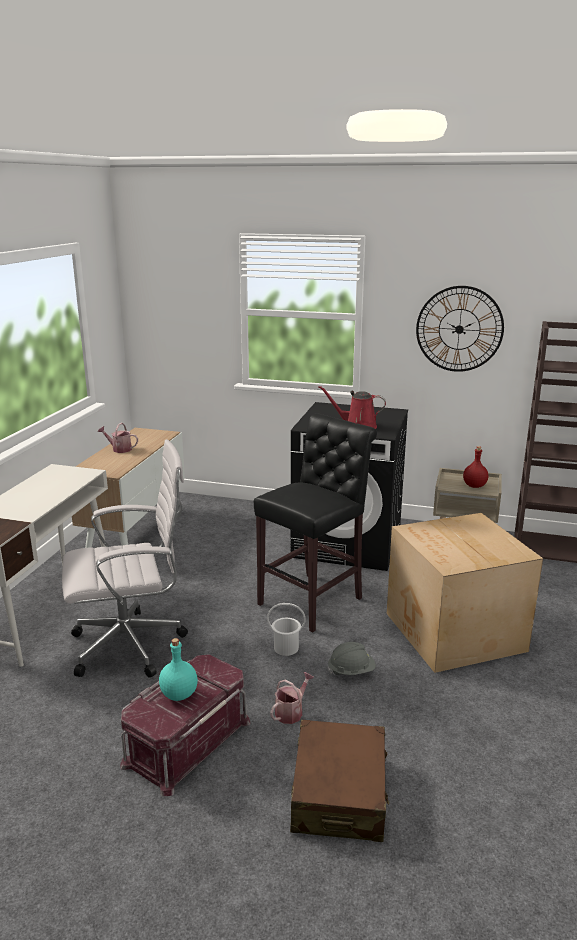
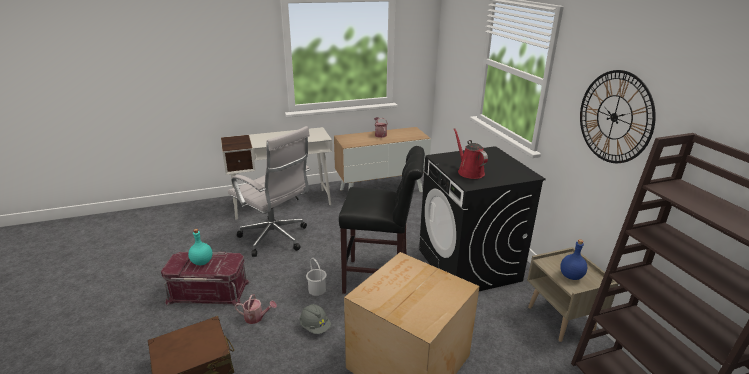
camera: 55 degrees right, 5 degrees up
(475, 486) = (571, 276): red bottle -> blue bottle

